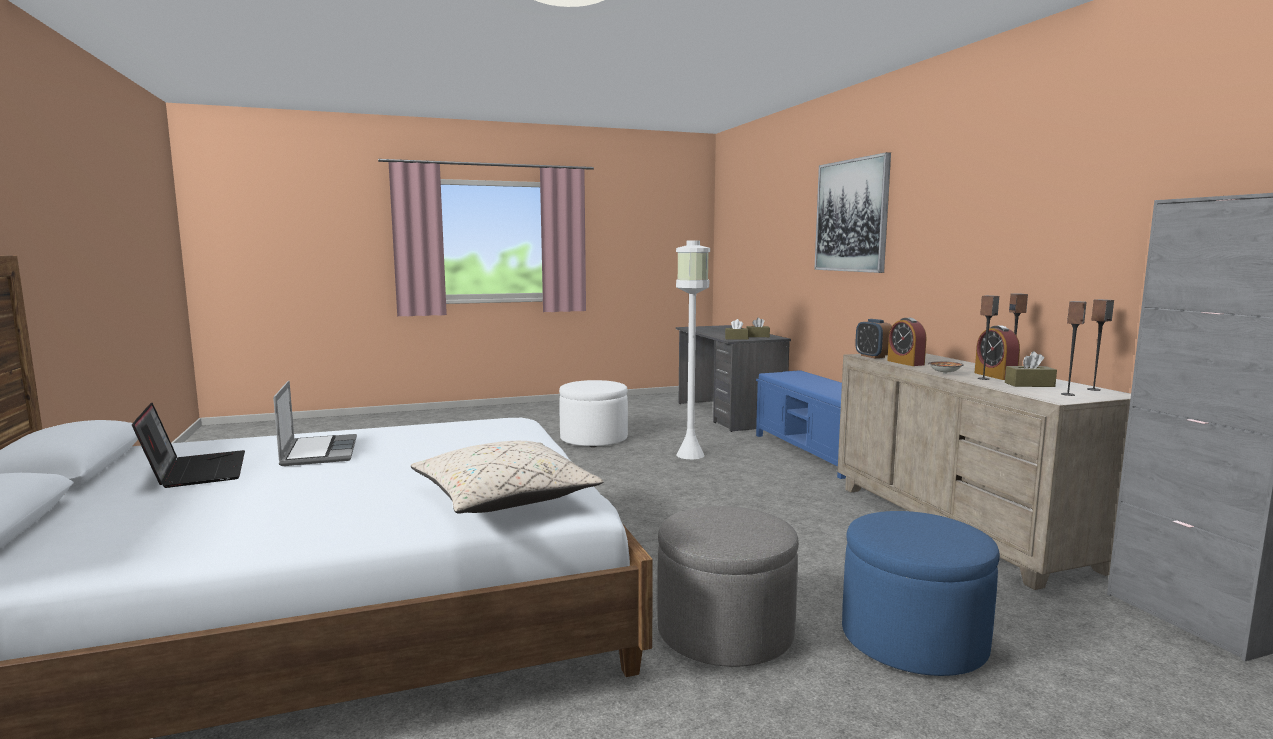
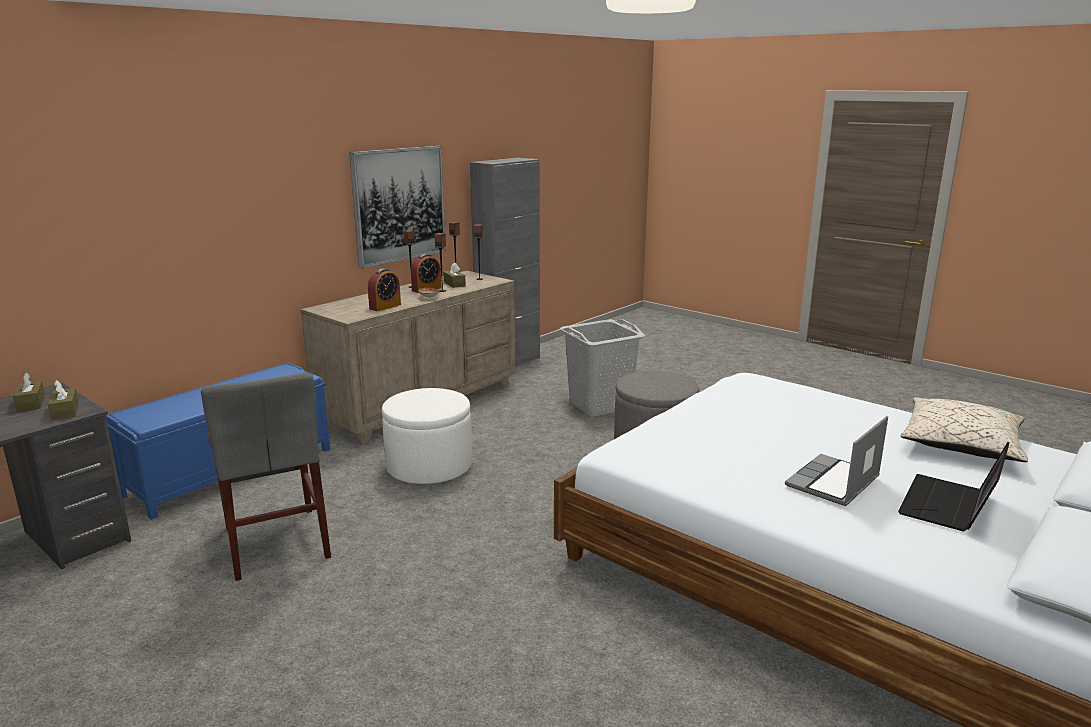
camera: 120 degrees left, 10 degrees up
(504, 498) = (776, 389): beige pillow -> beige pillow (961, 444)
(594, 439) = (208, 653): white ottoman -> white ottoman (429, 466)
(690, 455) = (276, 542): white floor lamp -> grey chair
(851, 216) = (158, 185): picture -> picture (399, 205)
(872, 356) = (355, 315): alarm clock -> none
(913, 640) = (600, 406): blue ottoman -> grey laundry basket

